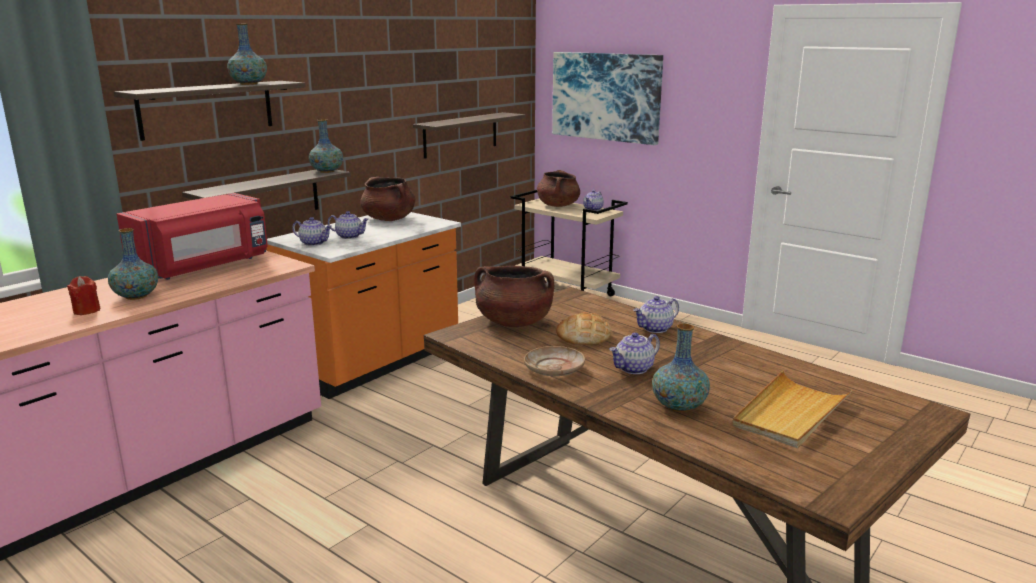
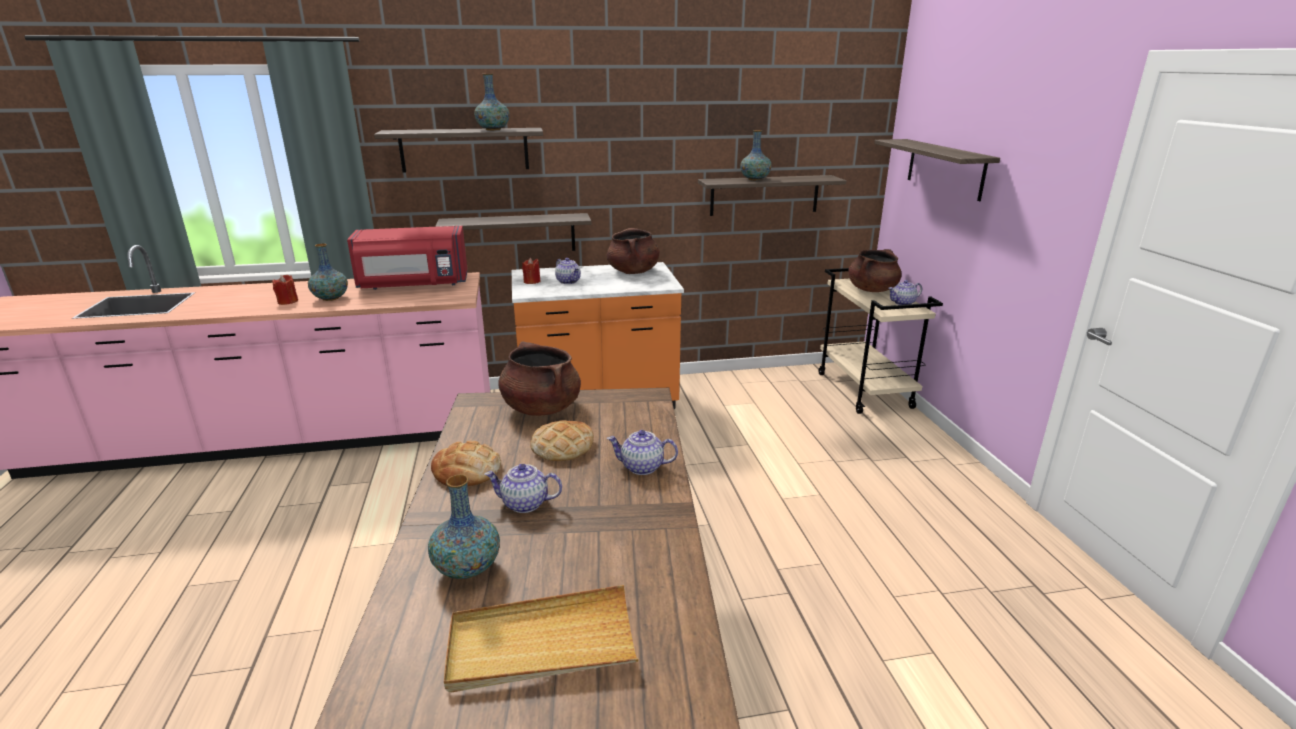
camera: 40 degrees right, 5 degrees up
(314, 243) = (532, 282): teapot -> red candle
(327, 171) = (575, 217): vase -> vase (755, 179)
(554, 369) = (467, 471): beige plate -> bread
(606, 96) = (945, 168): picture -> shelf

